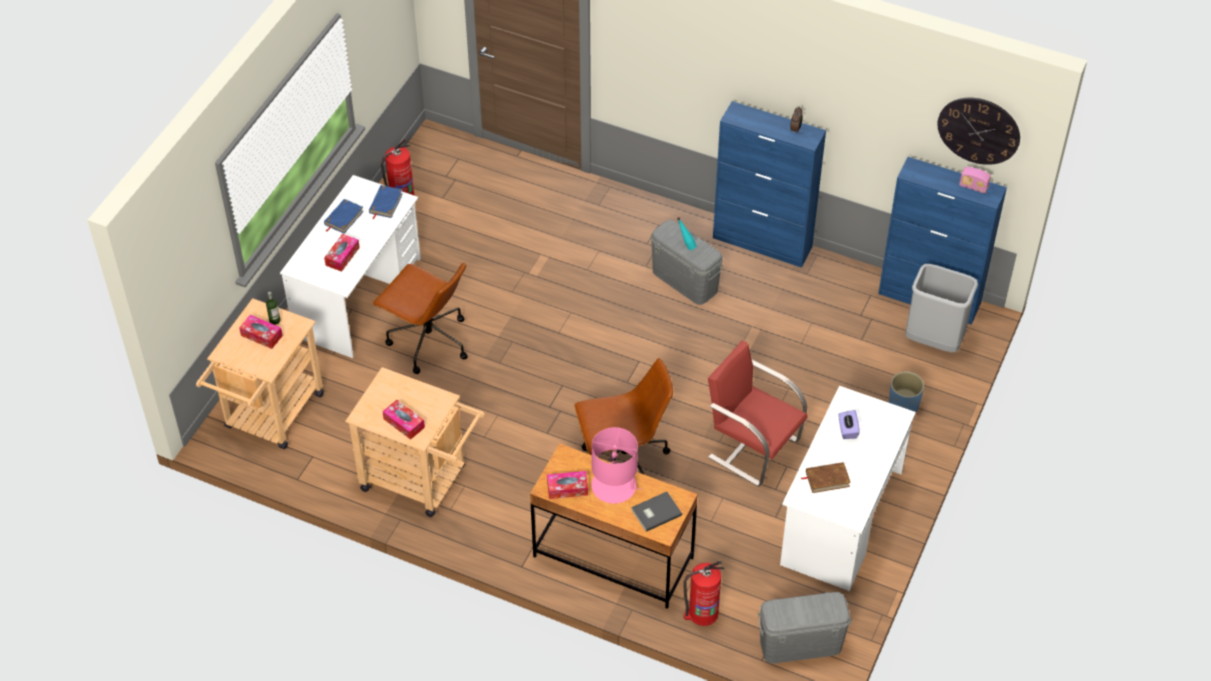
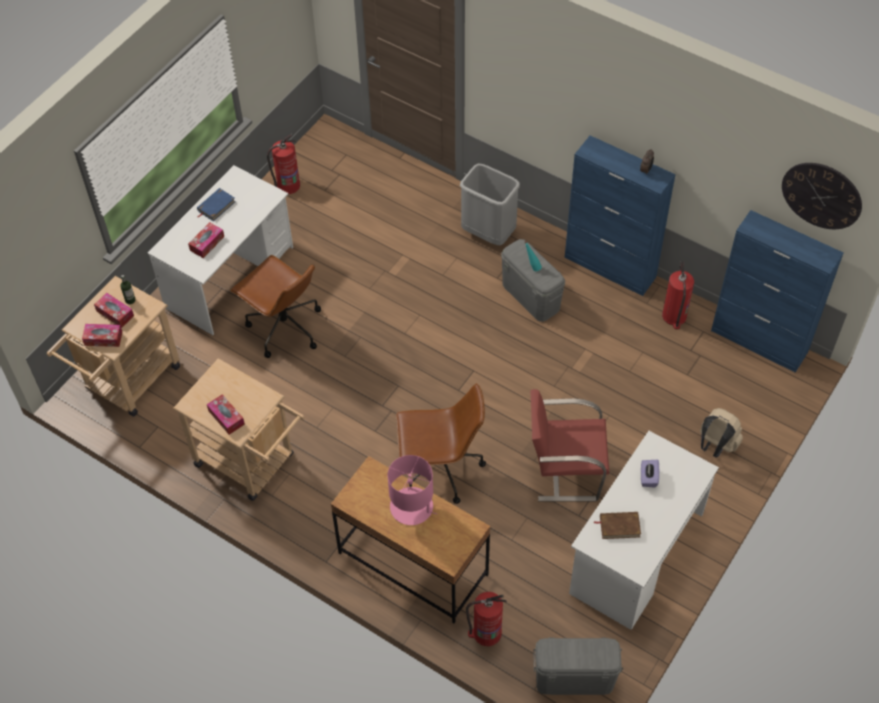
camera: 10 degrees right, 5 degrees up
(385, 203) = (257, 196): blue book -> none
(567, 488) = (367, 503): tissue box -> tissue box (103, 338)
(655, 512) = (446, 539): grey book -> none
(752, 447) = (564, 470): red chair -> red chair turned 45 degrees counterclockwise
(838, 284) = (674, 316): none -> fire extinguisher
(903, 405) = (715, 446): blue planter -> beige backpack
(933, 341) = (755, 385): grey trash can -> grey trash can (488, 234)
(973, 187) = (810, 248): radio -> none

